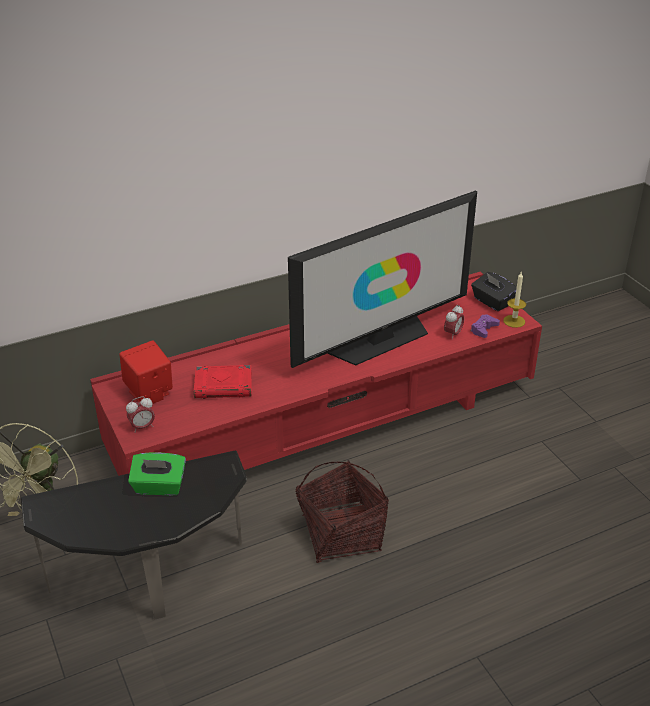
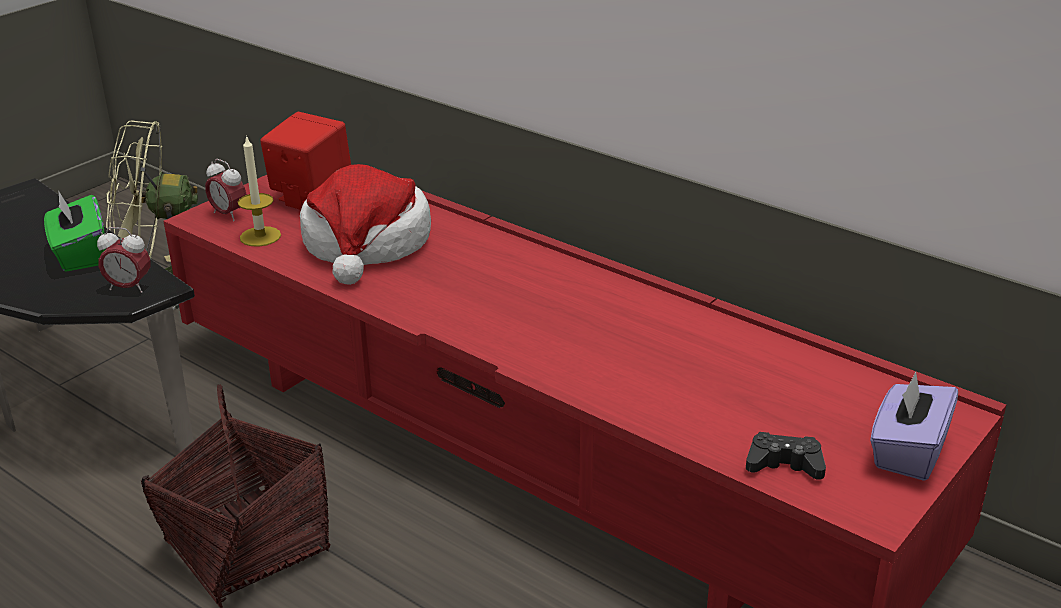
camera: 65 degrees right, 5 degrees down
(224, 386) = (366, 243): red book -> hat
(380, 340) = (620, 347): television -> none
(453, 334) = (723, 427): alarm clock -> alarm clock (129, 287)
(484, 329) = (784, 464): purple game controller -> black game controller
(492, 302) = (907, 452): black tissue box -> purple tissue box
(514, 321) = (864, 501): candle -> candle (260, 236)

